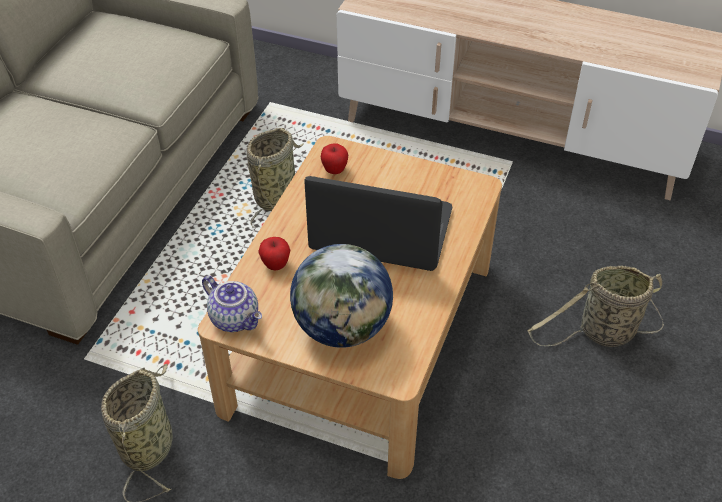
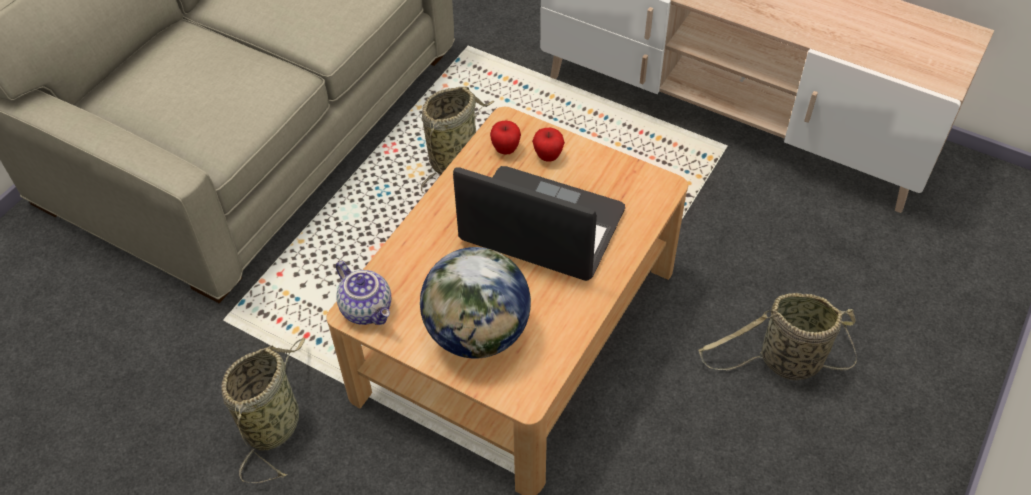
camera: 10 degrees right, 5 degrees up
(275, 265) = (421, 253): apple -> apple (548, 156)

